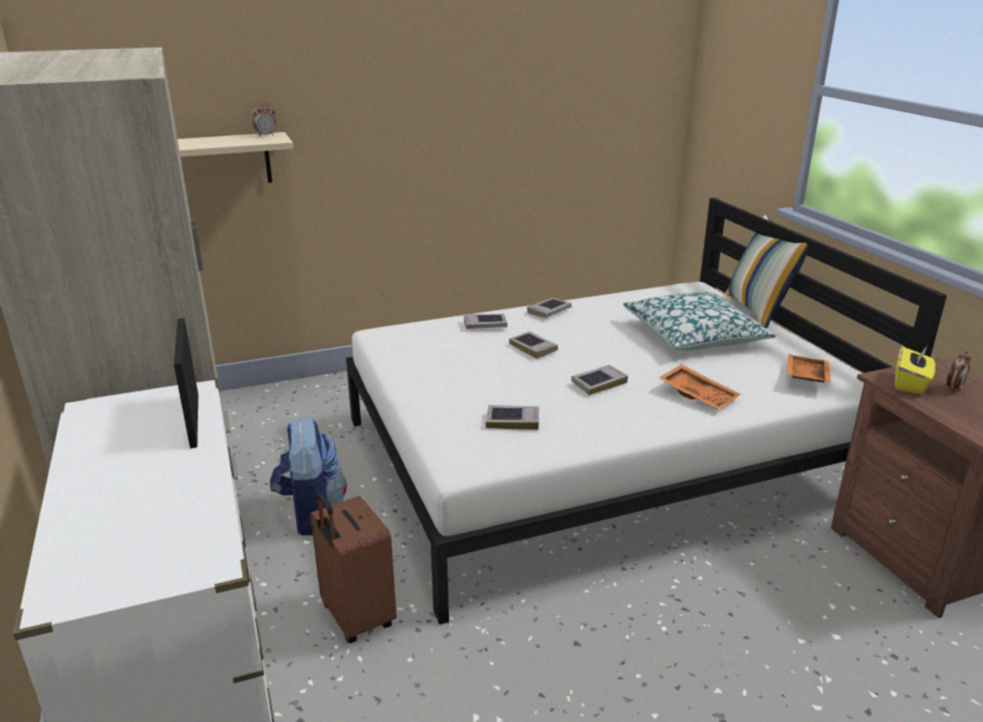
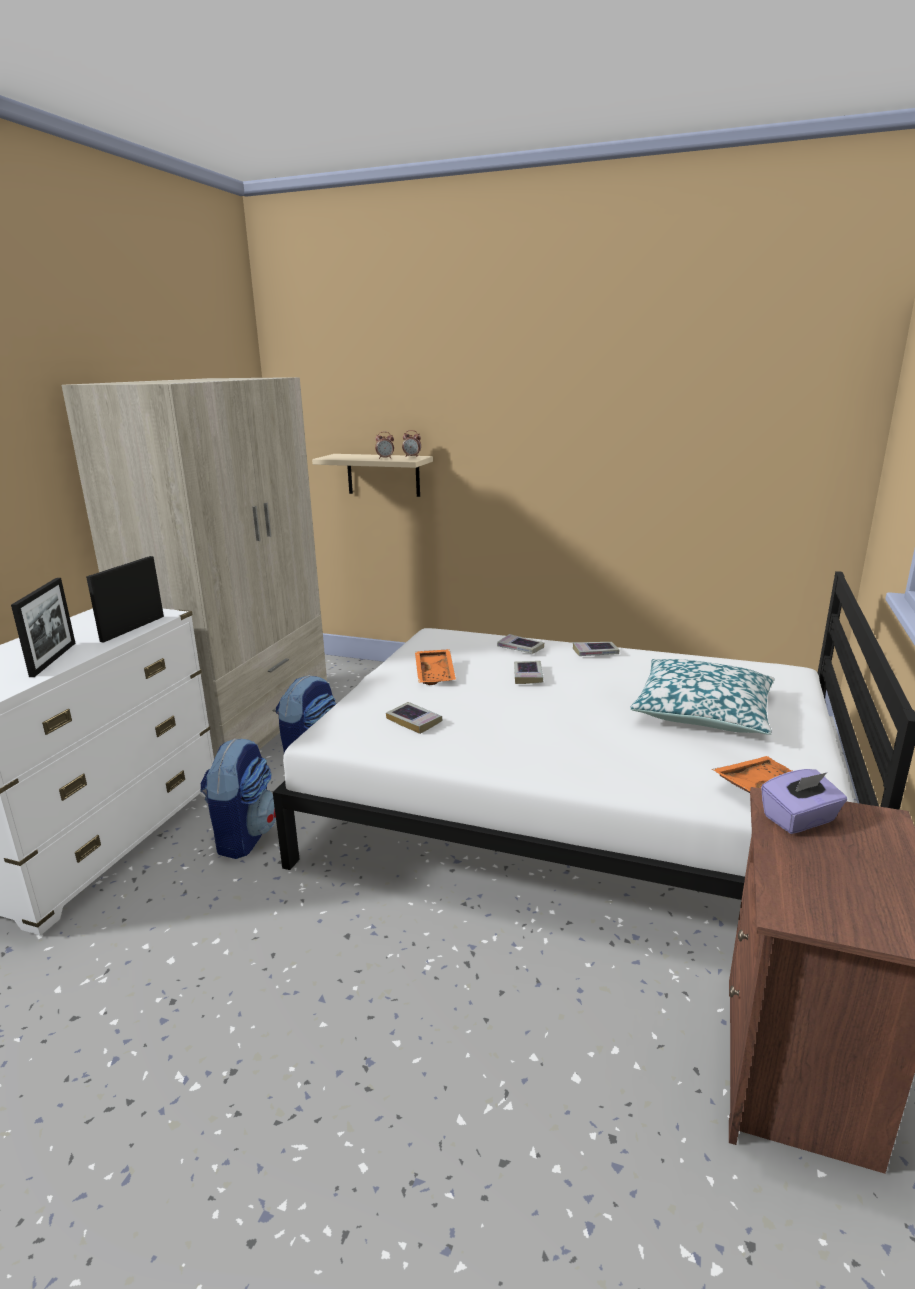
camera: 40 degrees right, 5 degrees down
(181, 488) = (53, 659): none -> picture frame
(356, 618) = (244, 836): brown suitcase -> backpack
(599, 383) = (531, 718): book -> none
(699, 395) = (607, 759): orange tray -> orange tray (436, 673)
(758, 310) = (829, 710): pillow -> none
(910, 384) = (799, 819): yellow tissue box -> purple tissue box
(953, 388) = (854, 846): alarm clock -> alarm clock (385, 458)

